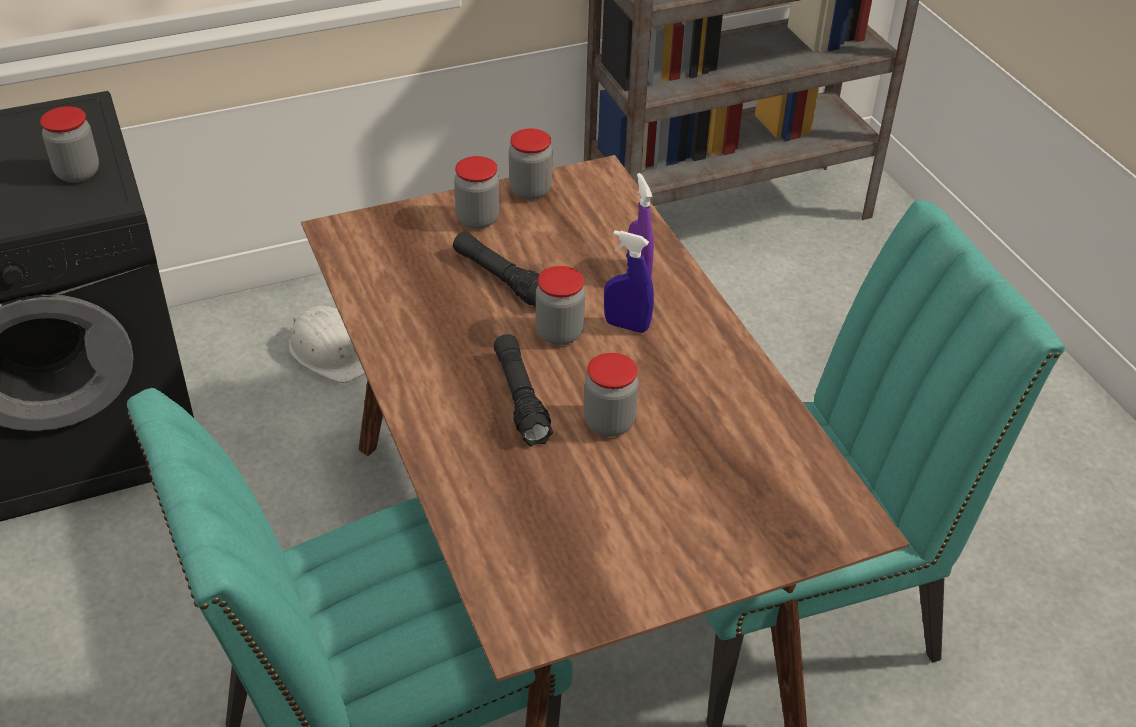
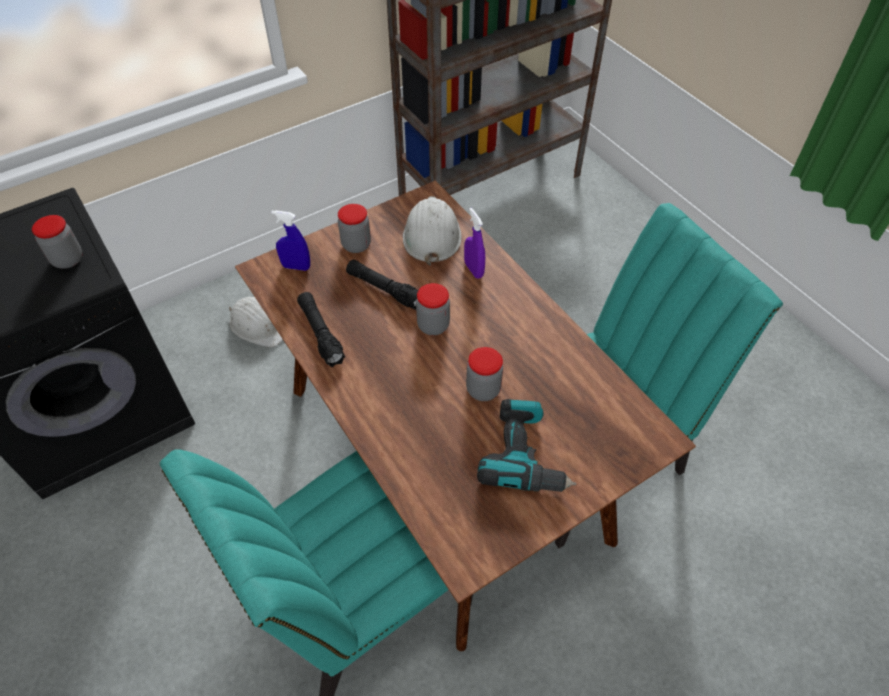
camera: 10 degrees left, 10 degrees up
(520, 398) = (420, 381): black flashlight -> black flashlight (320, 334)
(530, 190) = (386, 217): jar -> none
(589, 221) = (431, 235): none -> white hard hat
(626, 326) = (476, 312): blue spray bottle -> blue spray bottle (296, 267)
(647, 514) = (525, 455): none -> power drill

